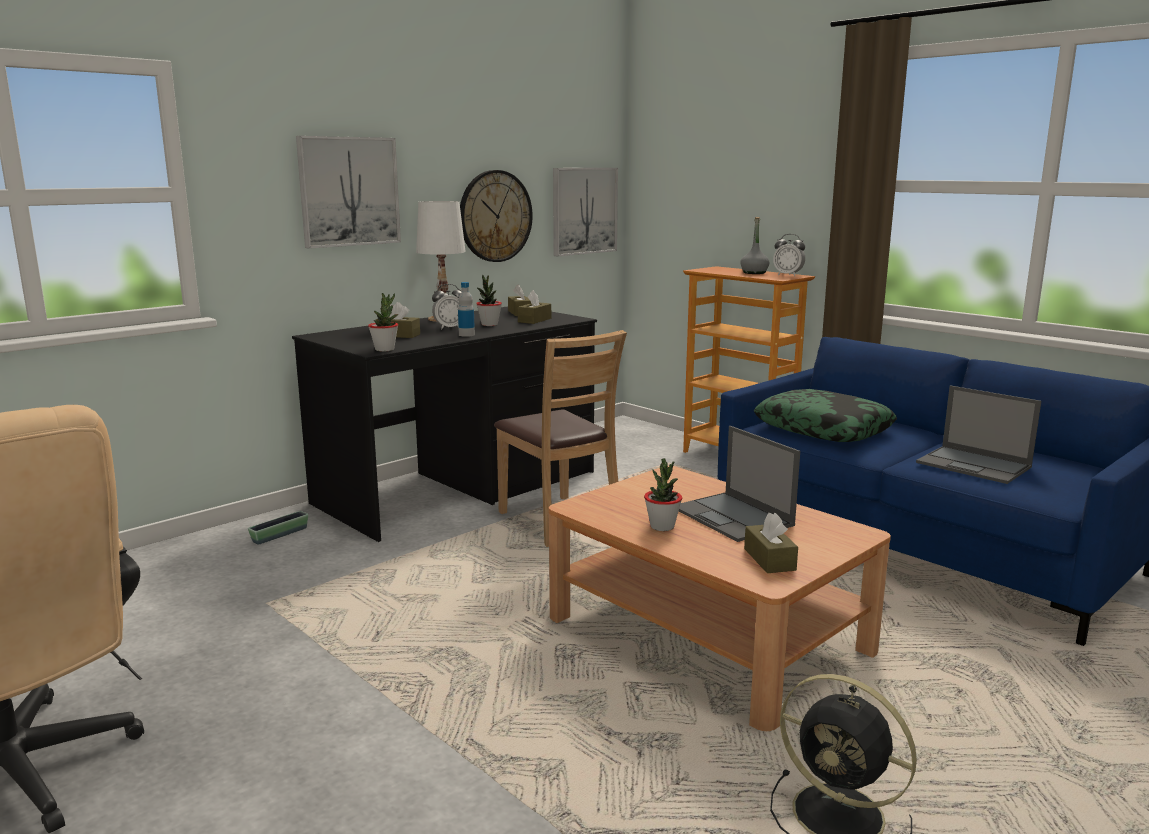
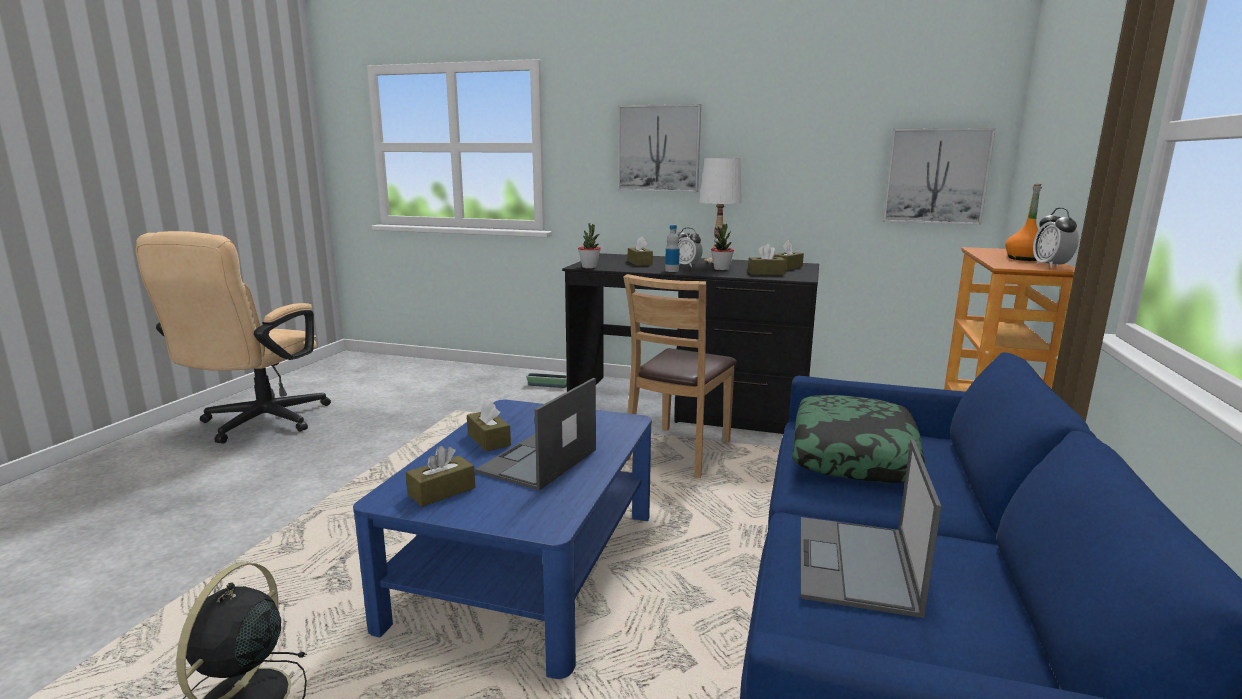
camera: 60 degrees right, 0 degrees up
(495, 216) = (808, 176): wall clock -> none
(662, 527) = (489, 440): potted plant -> brown tissue box
(708, 634) = (528, 566): brown coffee table -> blue coffee table
(754, 273) = (1024, 259): grey bottle -> orange bottle

